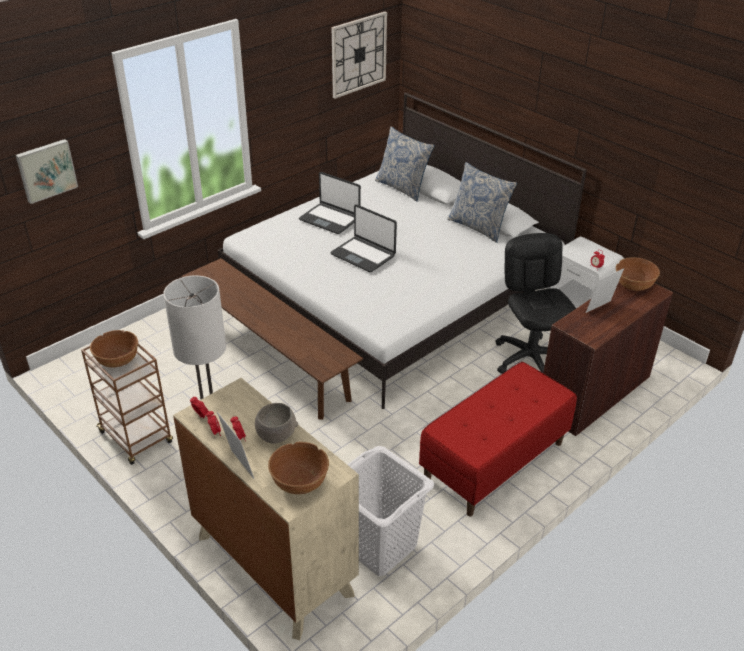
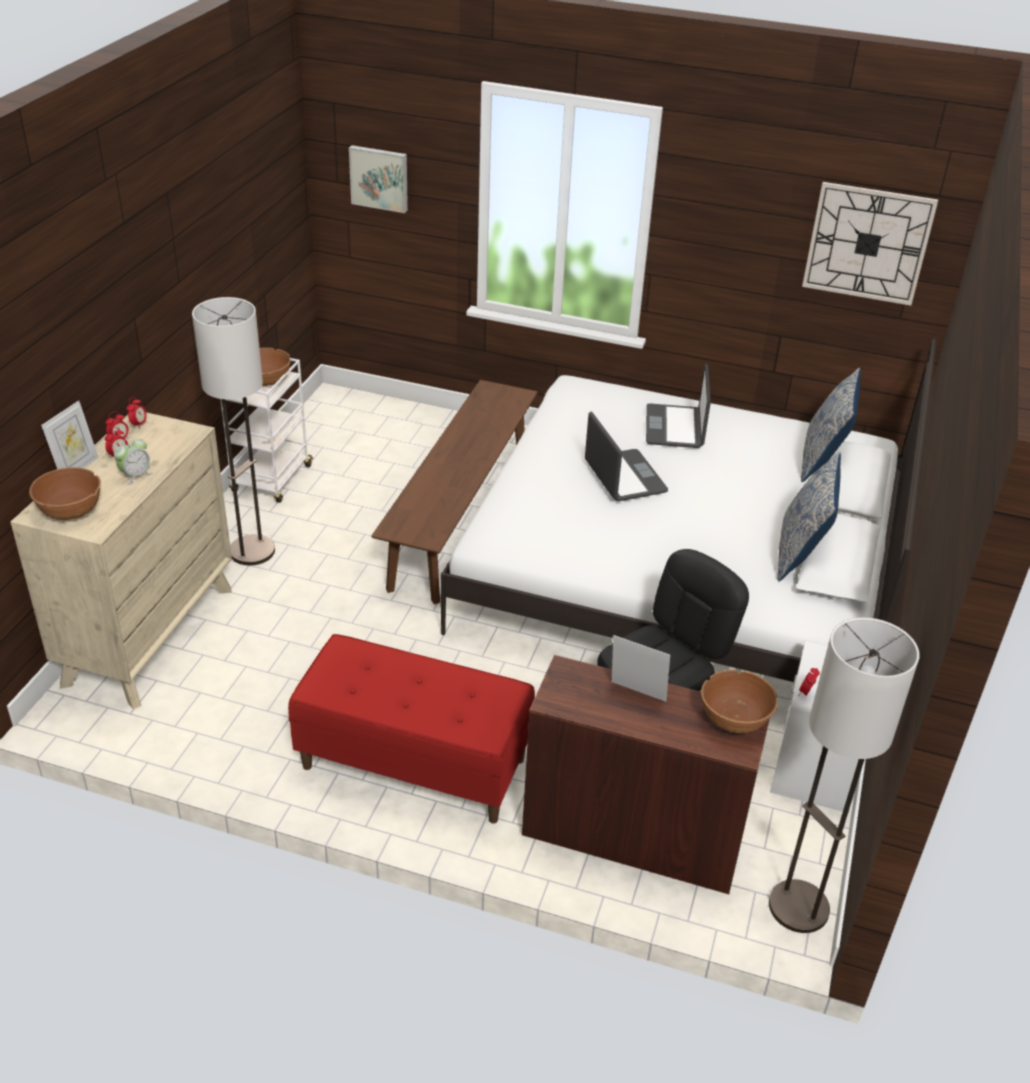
camera: 60 degrees right, 0 degrees up
(137, 438) = (271, 480): brown cart -> white cart
(276, 434) = (135, 475): grey bowl -> alarm clock
(363, 255) = (624, 477): laptop -> laptop turned 150 degrees clockwise
(379, 546) = (213, 705): white laundry basket -> none
(666, 358) = (798, 907): none -> floor lamp

